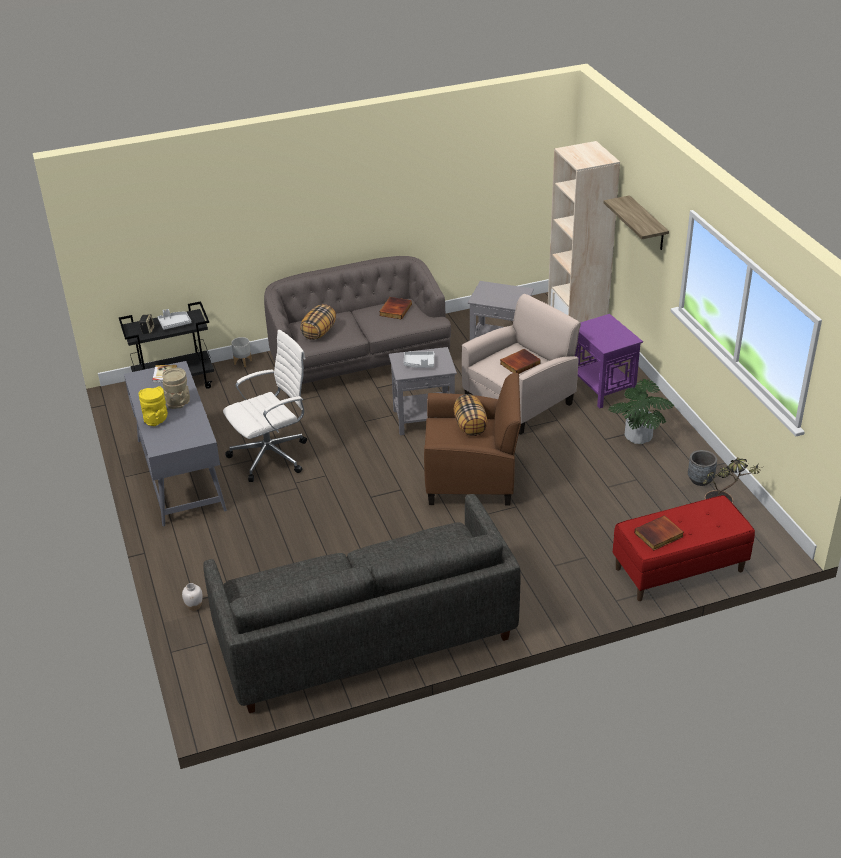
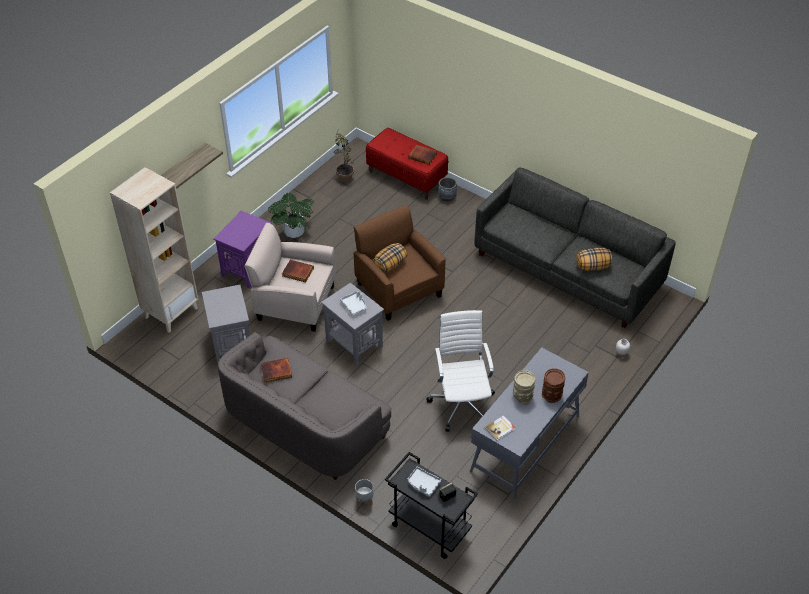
camera: 125 degrees left, 10 degrees up
(156, 421) = (552, 394): yellow vase -> brown vase
(272, 456) = (462, 403): white office chair -> white office chair turned 60 degrees clockwise
(319, 332) = (343, 402): pillow -> pillow (592, 267)
(700, 480) = (319, 193): grey planter -> grey planter (447, 197)

